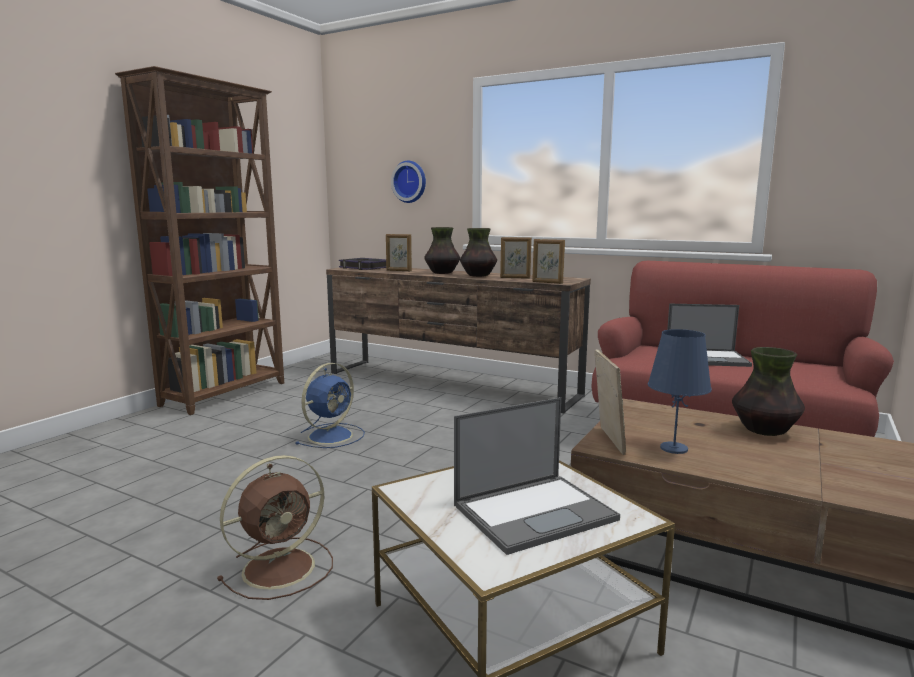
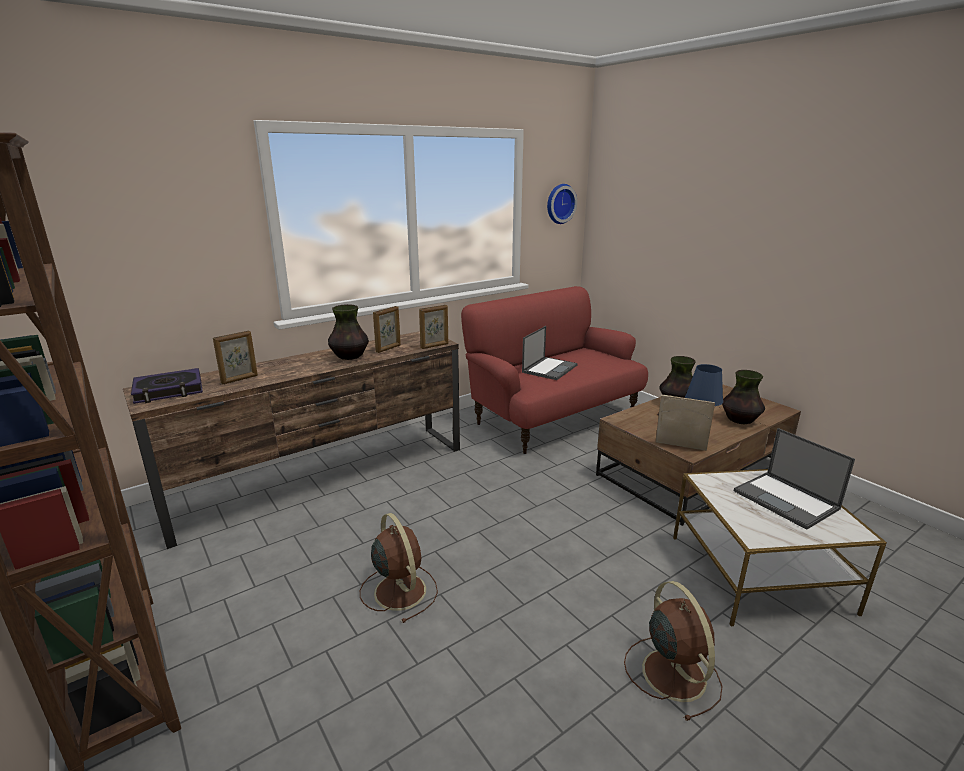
camera: 65 degrees left, 10 degrees up
(332, 435) = (399, 590): blue fan -> brown fan
(410, 182) = (171, 256): wall clock -> wall clock (559, 203)
(442, 273) = (301, 365): vase -> vase (740, 420)
(535, 511) = (787, 500): laptop -> laptop turned 150 degrees clockwise

